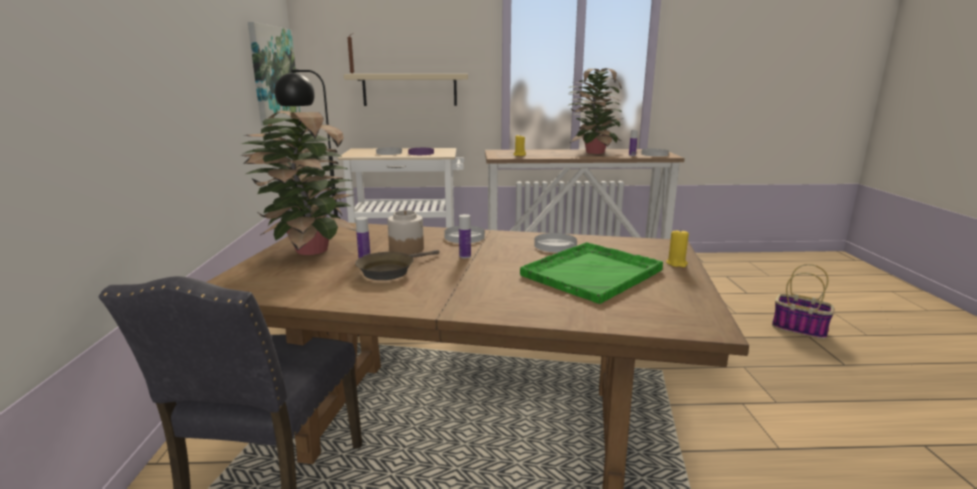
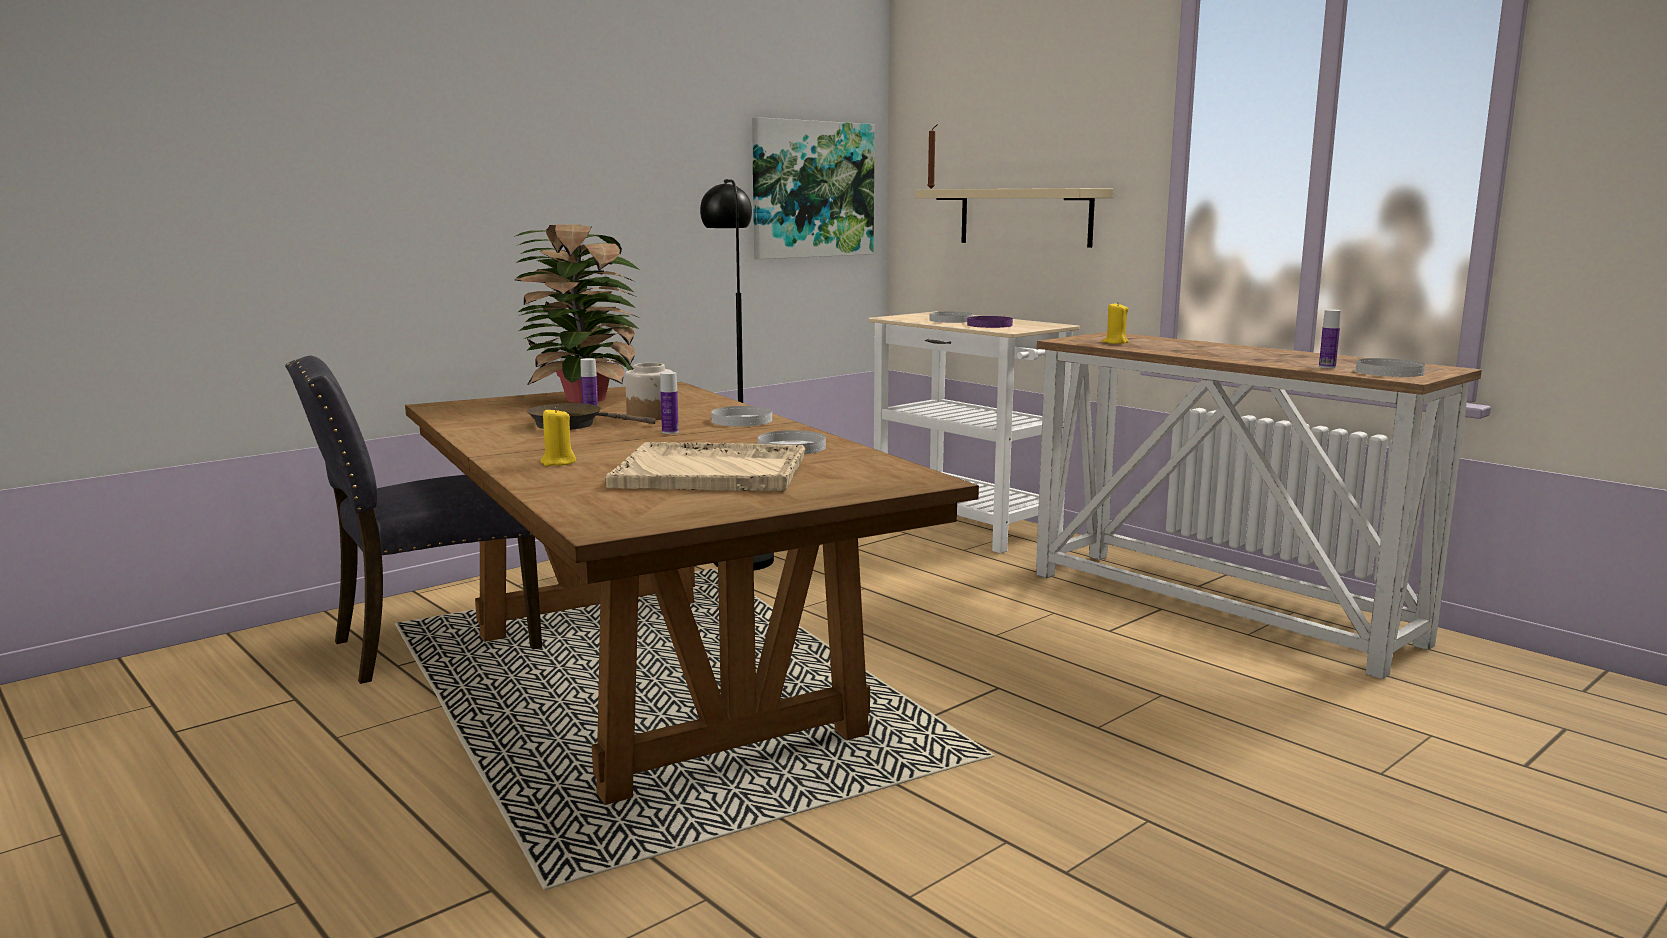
camera: 50 degrees right, 5 degrees down
(593, 152) = (1273, 355): potted plant -> none
(593, 273) = (712, 472): green tray -> beige tray
(676, 263) = (835, 493): yellow candle -> yellow candle (558, 462)
(800, 329) = (1464, 852): basket -> none

